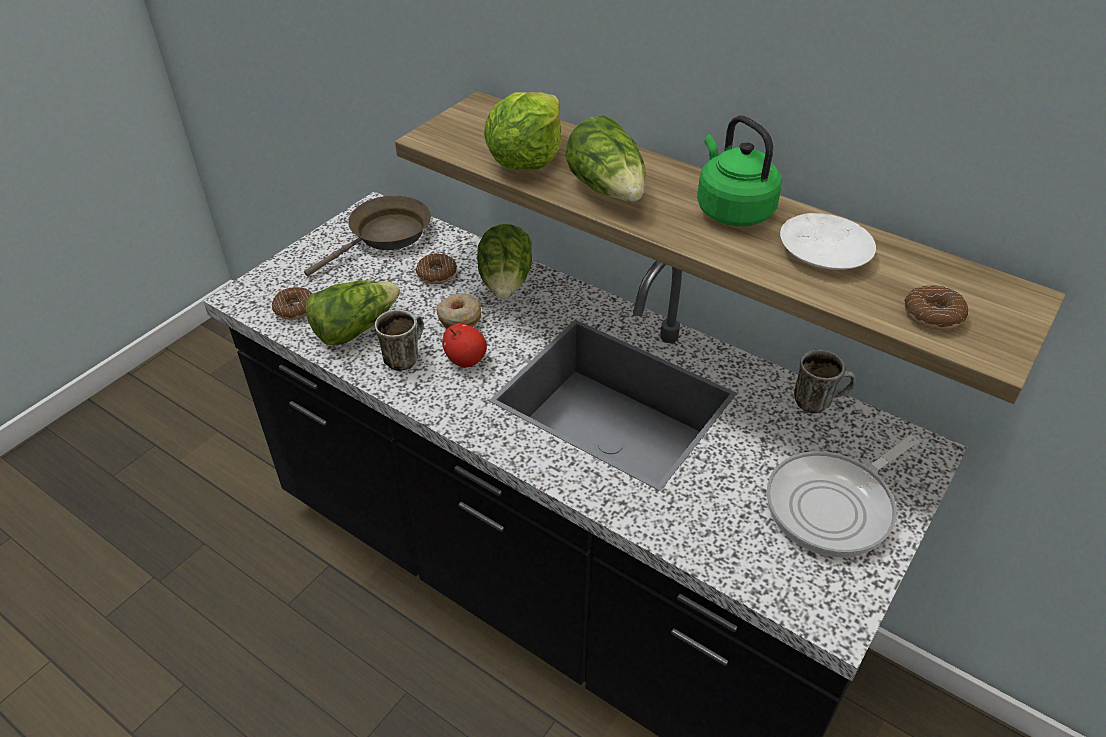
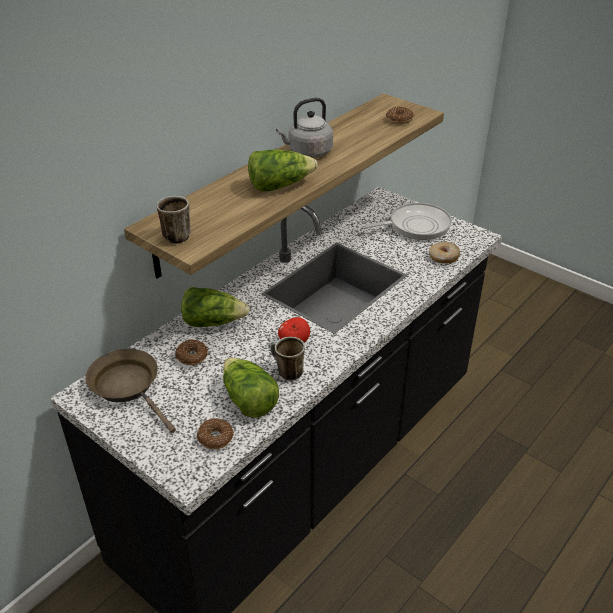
camera: 85 degrees left, 5 degrees down
(459, 318) = (248, 345): donut -> donut (443, 257)
(526, 160) = (236, 211): lettuce -> none
(732, 209) = (308, 152): green kettle -> grey kettle
(818, 401) = (345, 219): mug -> mug (177, 234)
(823, 251) = (349, 135): white plate -> none
(834, 505) = (415, 226): frying pan -> frying pan turned 75 degrees counterclockwise

